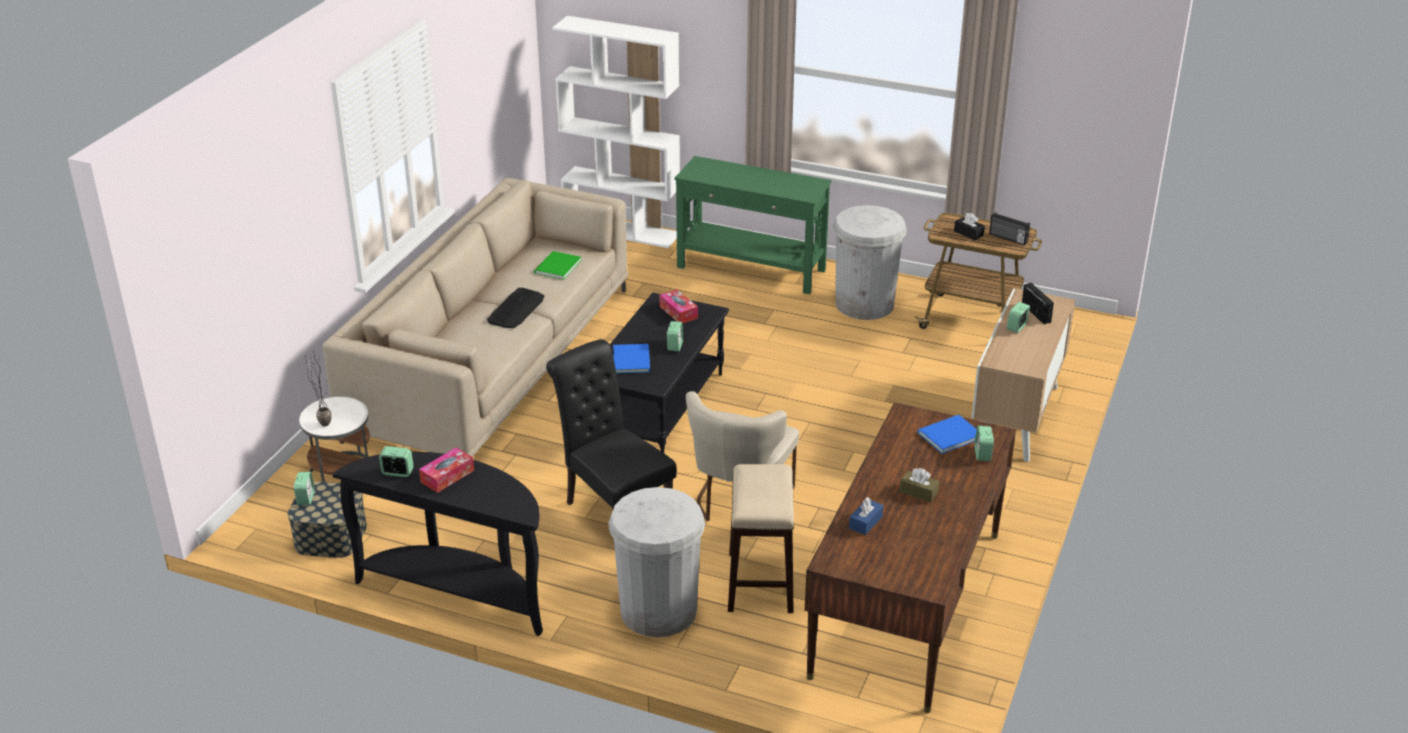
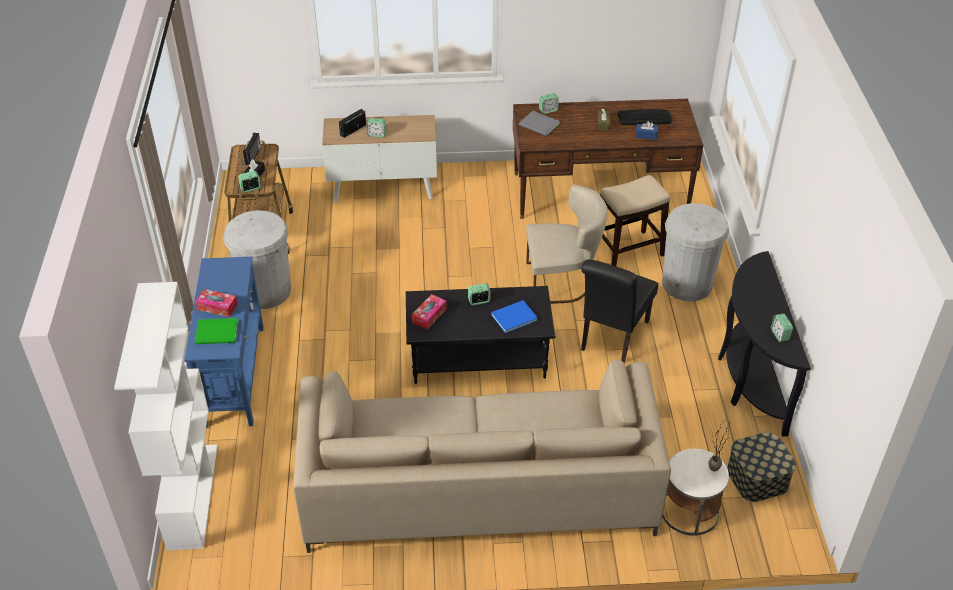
camera: 115 degrees left, 10 degrees up
(305, 498) = (769, 469): alarm clock -> alarm clock (250, 188)
(447, 476) = (761, 309): tissue box -> tissue box (217, 307)
(516, 309) = (484, 415): keyboard -> keyboard (644, 117)
(556, 267) = (399, 419): green book -> green book (218, 333)
(751, 269) = (235, 374): green console table -> blue console table
(947, 435) = (539, 125): blue book -> grey book

